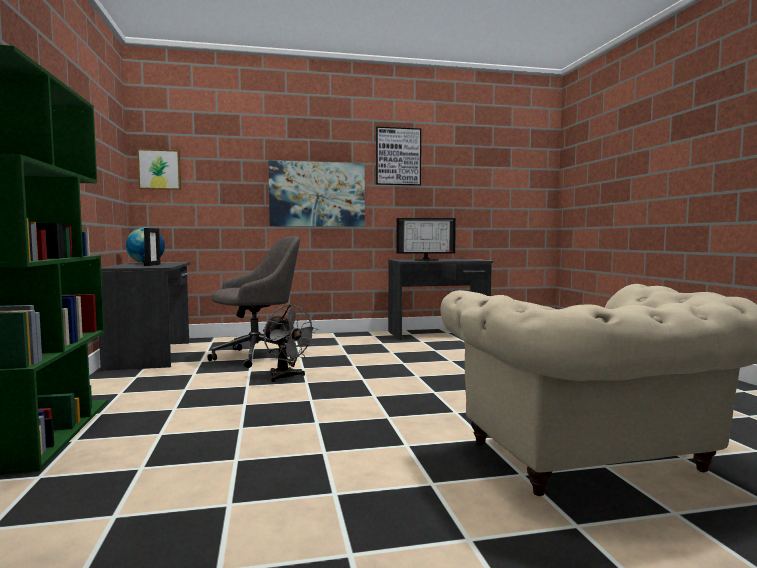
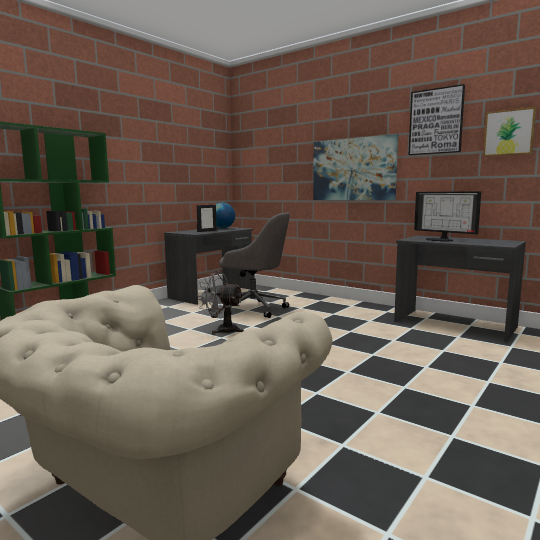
camera: 50 degrees right, 5 degrees up
(159, 169) = (247, 157): picture -> picture (509, 132)
(286, 377) = (222, 330): grey fan -> grey fan turned 105 degrees clockwise

